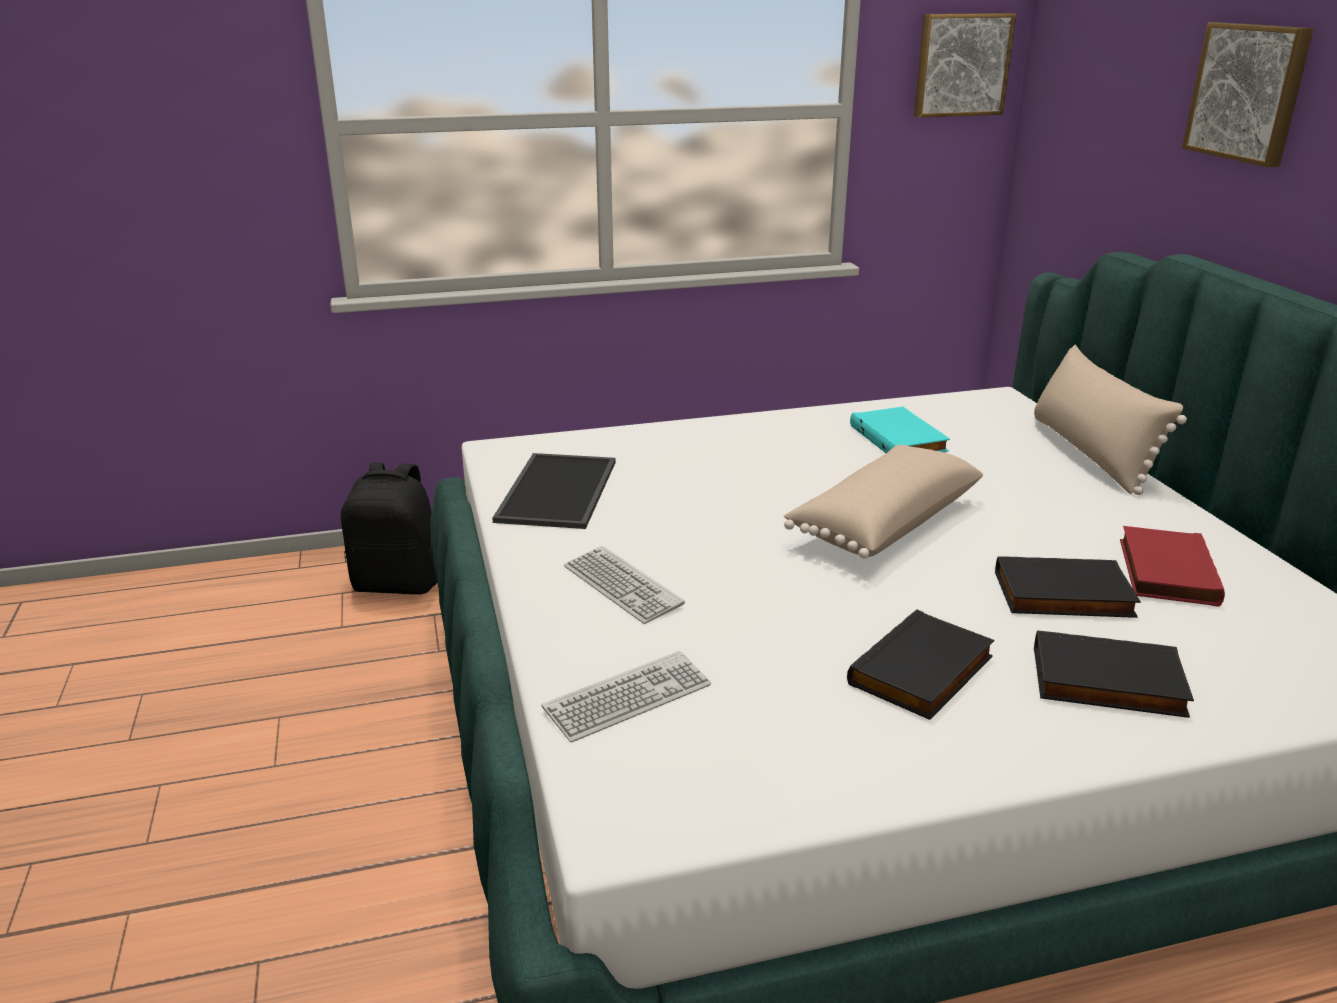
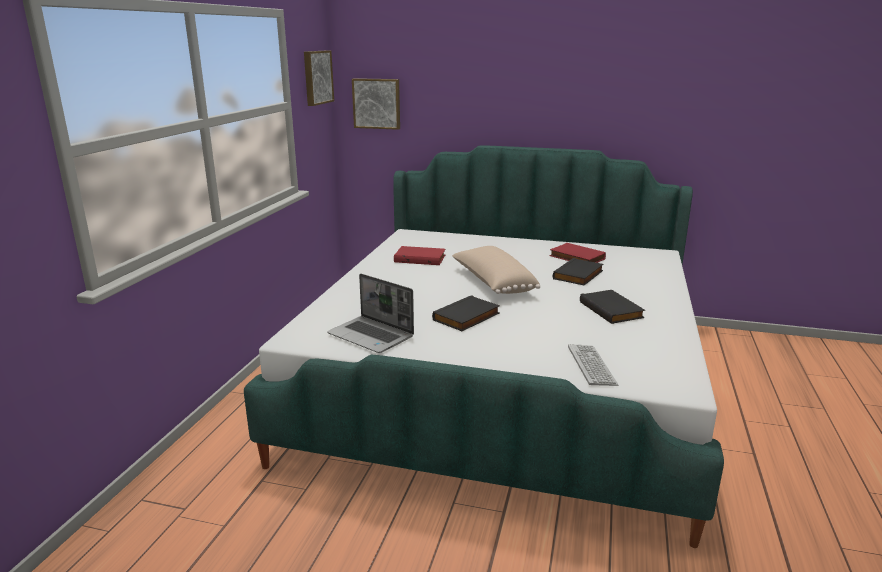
camera: 60 degrees left, 5 degrees down
(398, 583) = (202, 486): black backpack -> none
(559, 491) = (372, 336): tray -> laptop
(622, 586) = (493, 345): keyboard -> none
(900, 439) = (420, 258): turquoise book -> red book
(1091, 453) = (478, 238): beige pillow -> none
(1106, 683) = (638, 287): black book -> black book (467, 317)
(1249, 92) = (488, 76): picture -> picture (377, 103)

